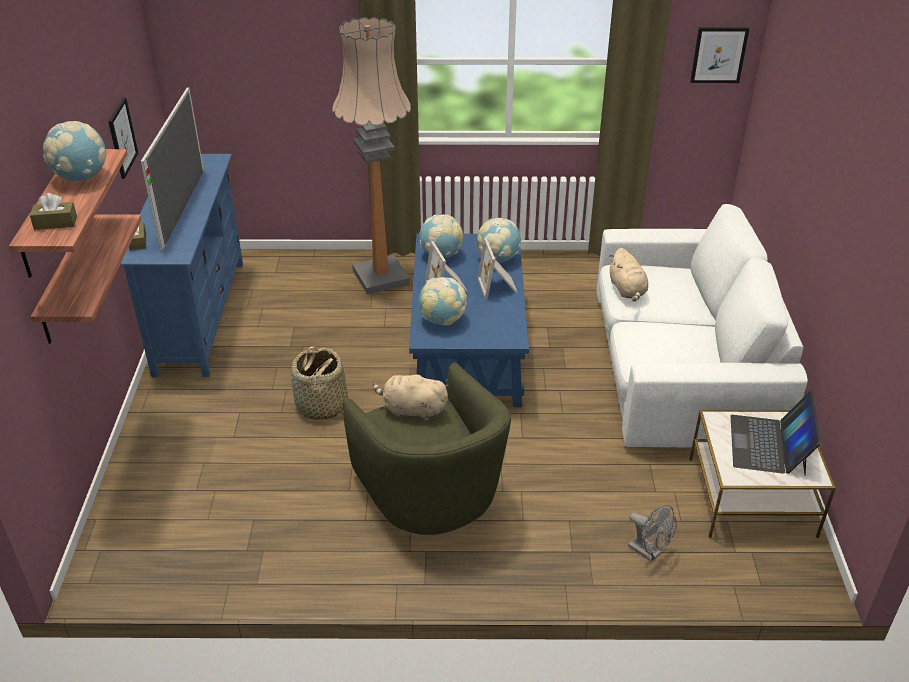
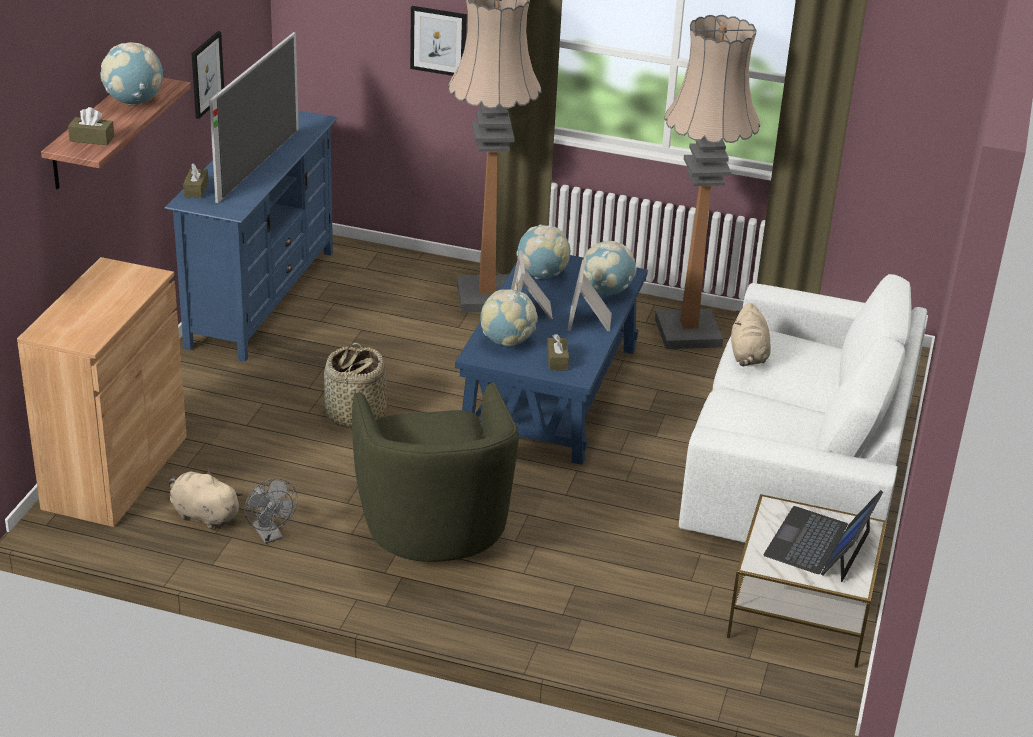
camera: 15 degrees right, 5 degrees down
(66, 280) = (98, 206): shelf -> none
(134, 511) = (115, 472): none -> brown cabinet
(412, 410) = (429, 423): beige plush toy -> beige plush toy (203, 515)
(490, 328) = (557, 360): none -> brown tissue box
(546, 274) = (688, 332): none -> floor lamp
(649, 552) = (649, 635): grey fan -> grey fan (270, 535)
(718, 55) = (929, 94): picture -> picture (438, 41)

